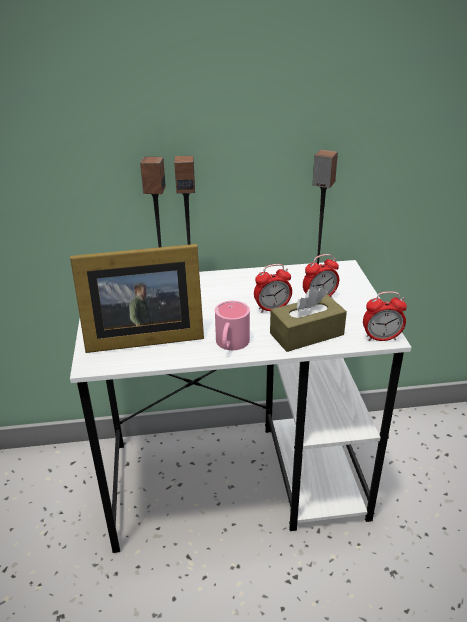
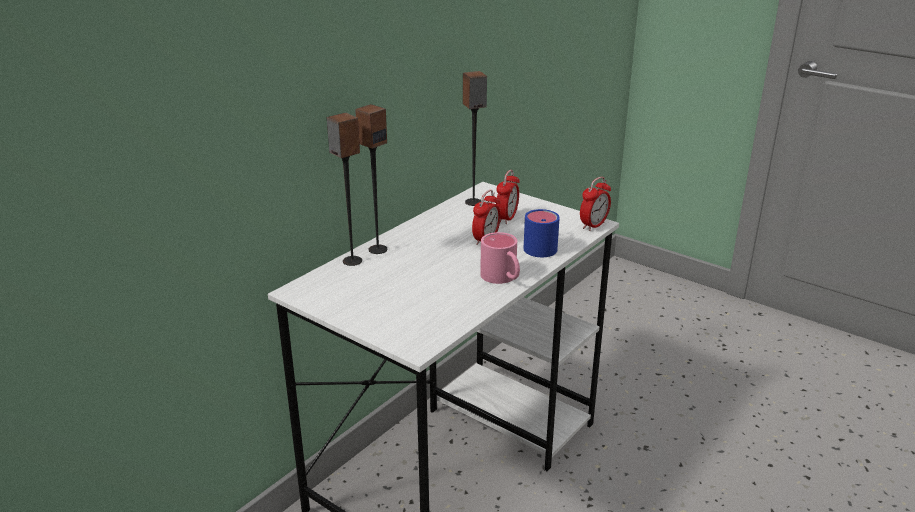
camera: 45 degrees left, 5 degrees down
(140, 336) = (419, 308): picture frame -> none
(306, 334) = (542, 245): brown tissue box -> blue mug

